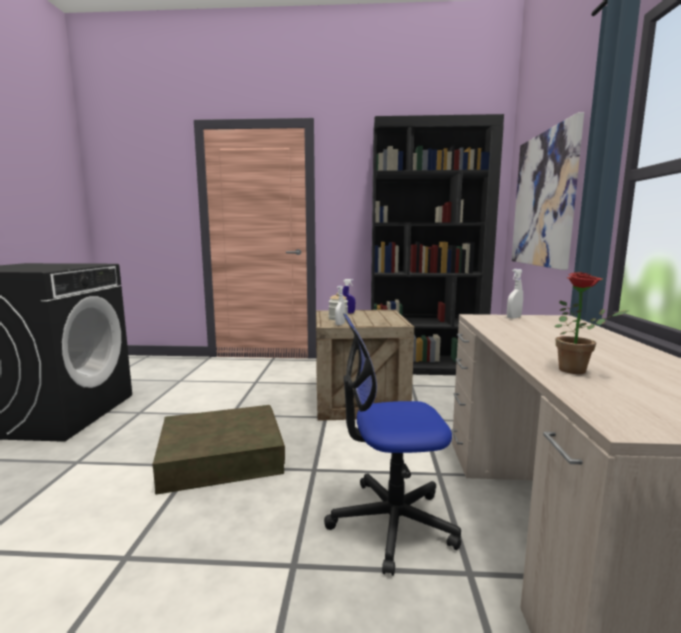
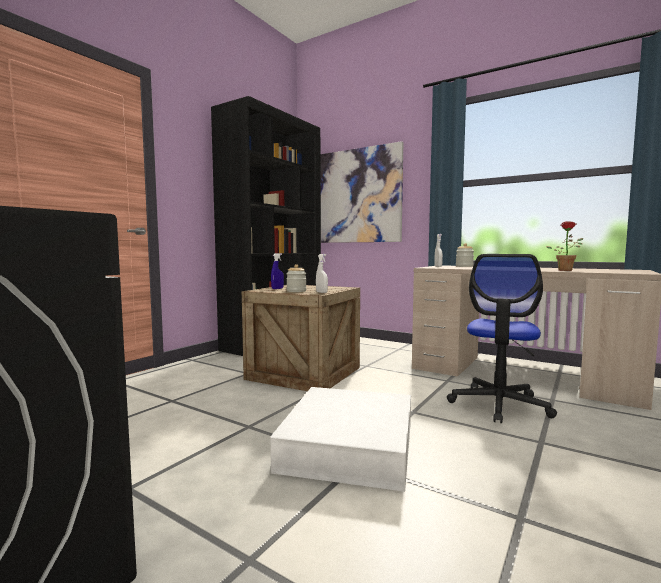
camera: 60 degrees left, 5 degrees down
(221, 456) = (349, 445): brown storage box -> white storage box
(556, 324) = (464, 266): none -> jar

